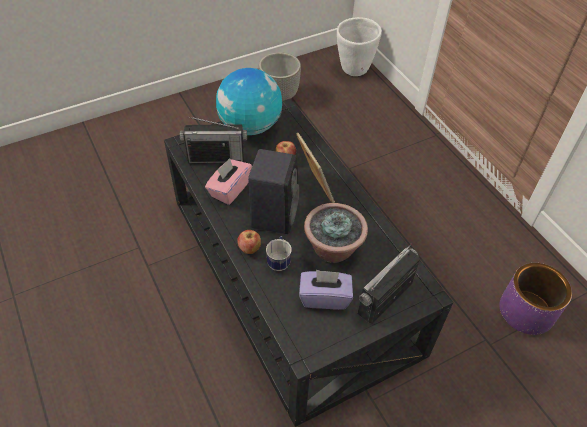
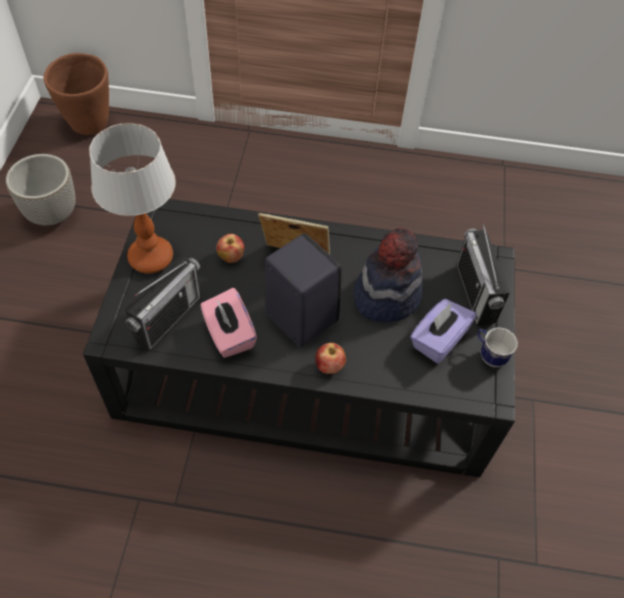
camera: 55 degrees left, 5 degrees up
(250, 126) = (150, 257): globe -> table lamp
(279, 261) = (364, 350): mug -> mug (489, 354)
(333, 249) = (386, 295): potted plant -> hat
(354, 69) = (89, 124): white planter -> brown planter
(526, 311) = (491, 219): purple planter -> none

